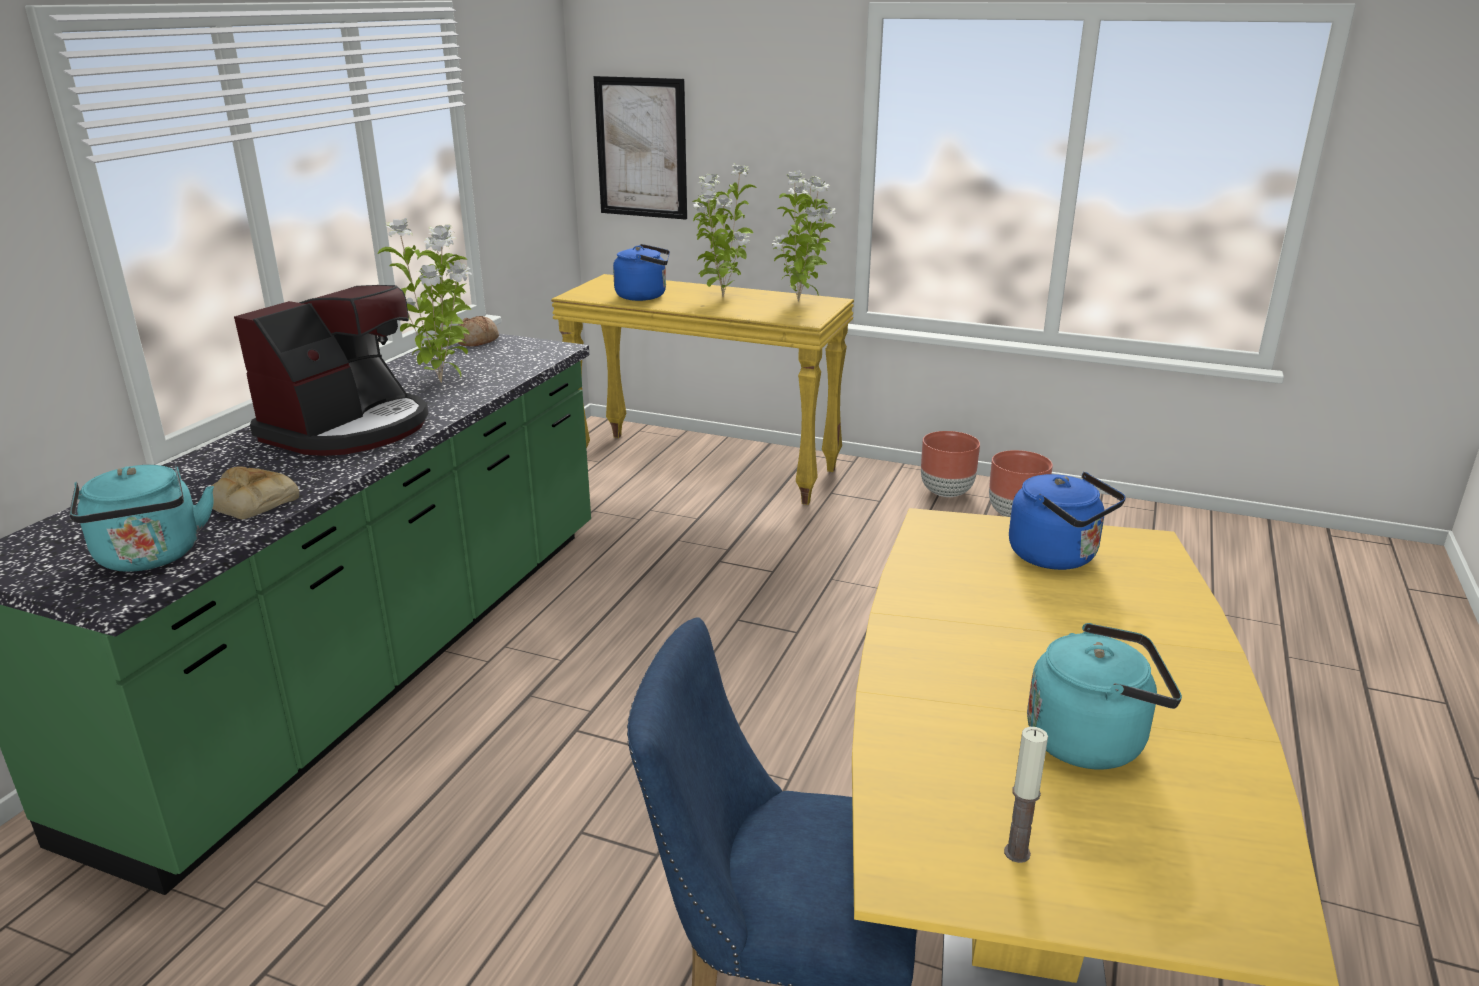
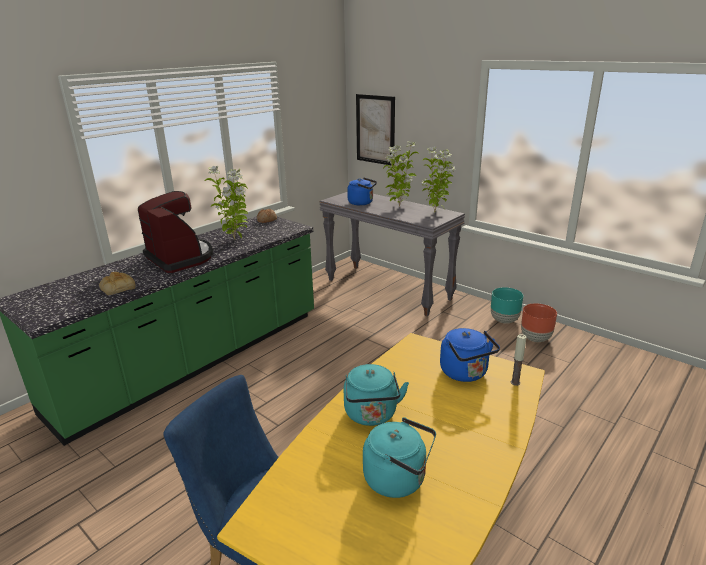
camera: 20 degrees right, 0 degrees up
(151, 558) = (64, 307): turquoise kettle -> turquoise kettle (371, 415)
(349, 428) = (180, 258): coffee machine -> coffee machine turned 90 degrees counterclockwise
(706, 467) = (388, 289): yellow console table -> grey console table
(947, 493) = (504, 320): brown planter -> turquoise planter
(1017, 853) = (311, 529): candle -> candle (515, 382)

